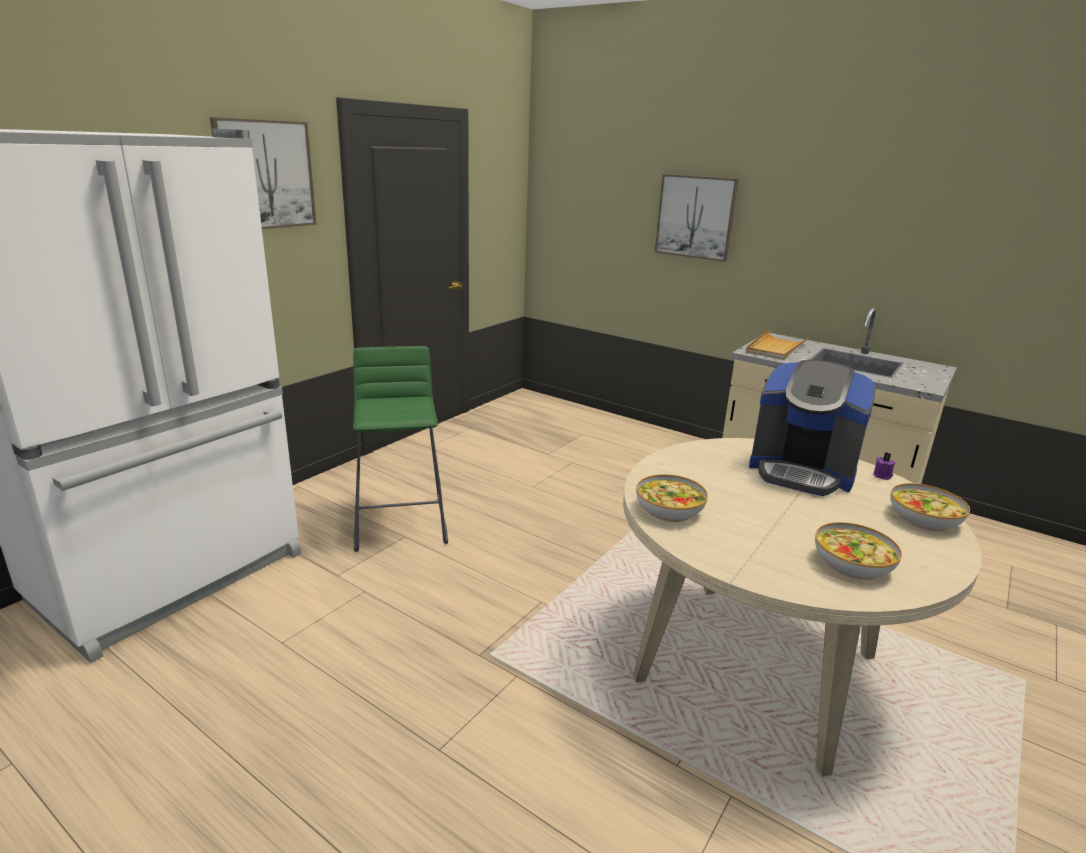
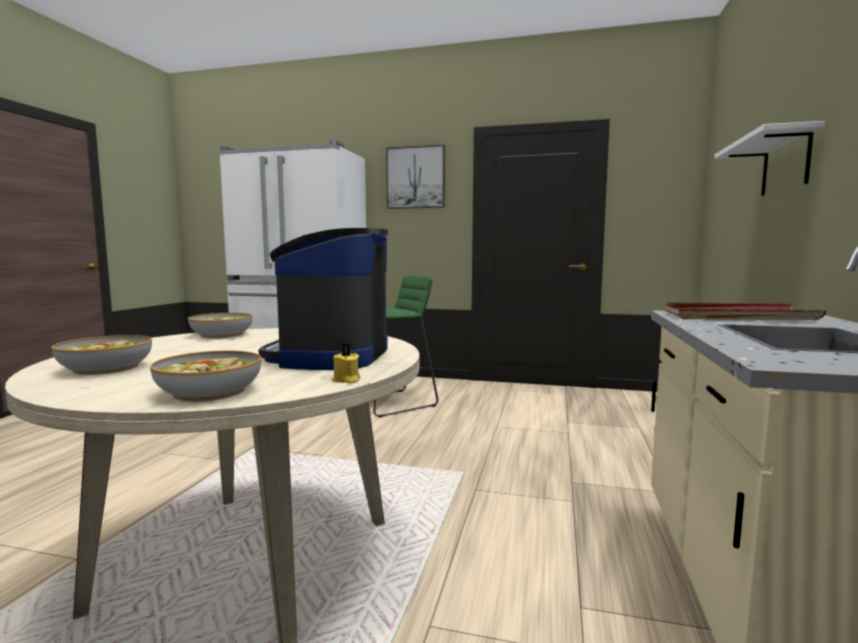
camera: 70 degrees right, 15 degrees down
(695, 217) = (785, 164): picture -> white shelf
(775, 348) = (736, 317): beige tray -> red tray
(883, 475) = (346, 380): purple candle -> yellow candle

